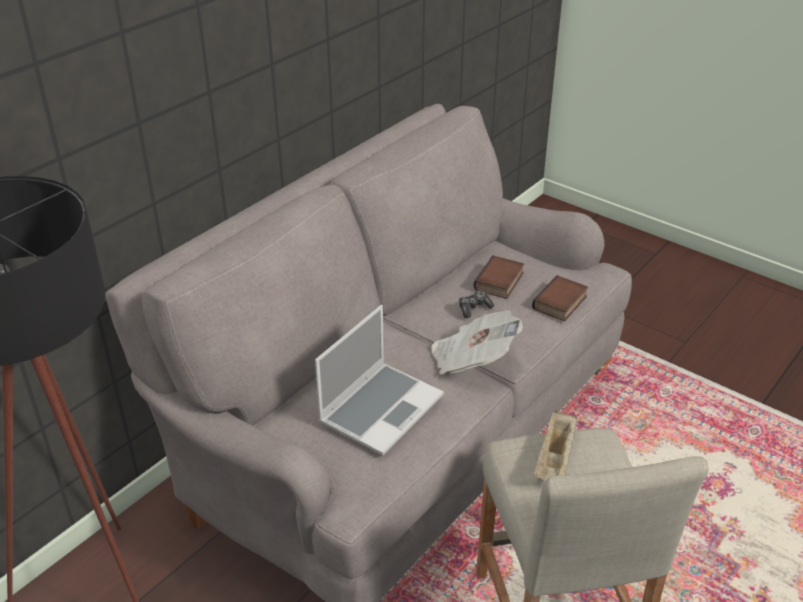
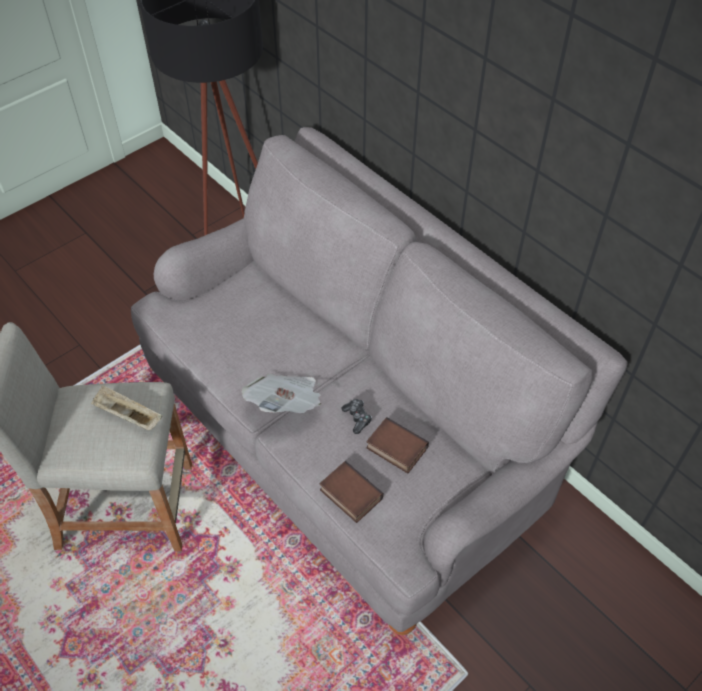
camera: 100 degrees right, 15 degrees up
(381, 408) = (242, 330): laptop -> none

